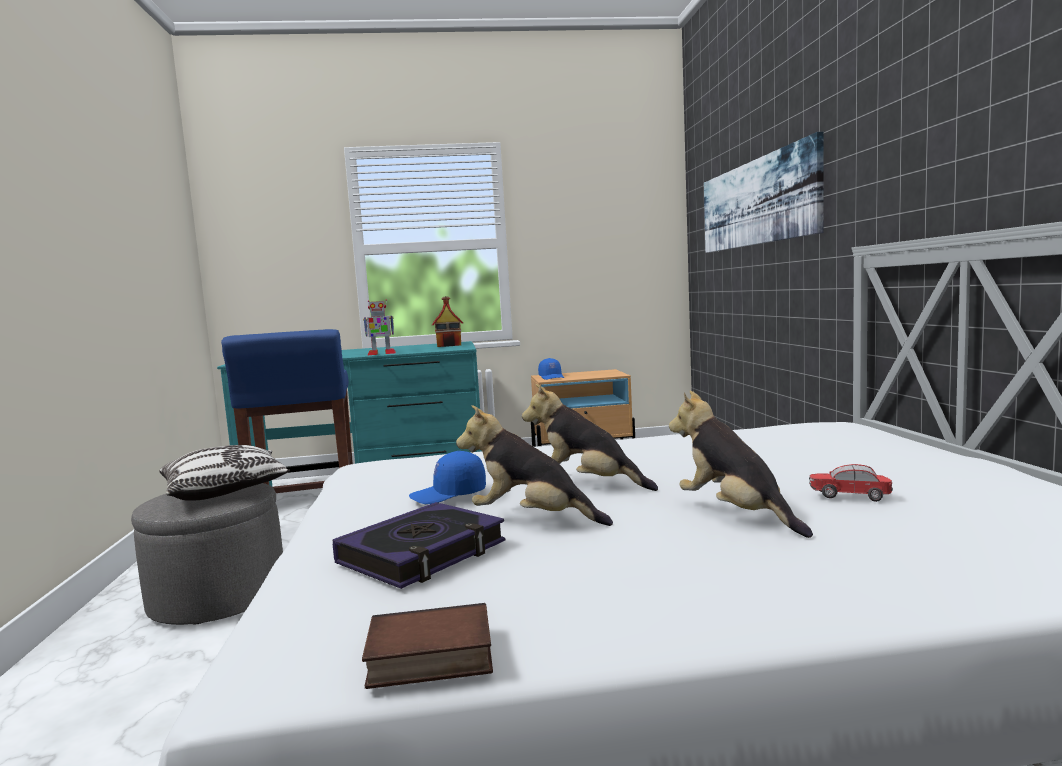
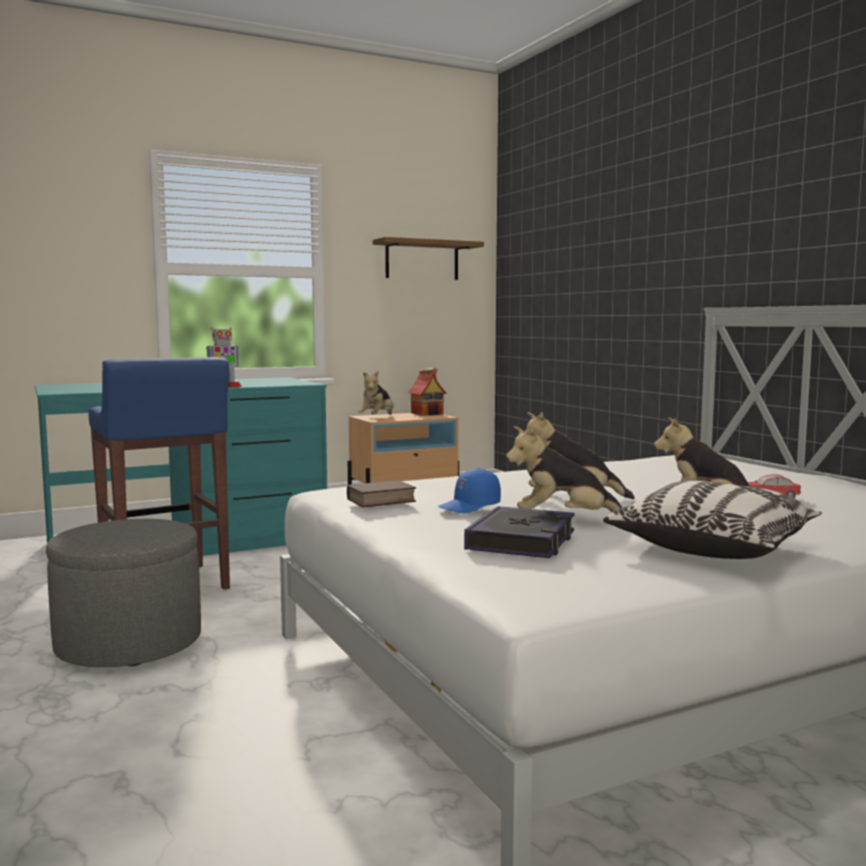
camera: 20 degrees left, 0 degrees up
(226, 491) = (142, 526): pillow -> pillow (712, 547)
(428, 659) = (635, 587): book -> book (381, 501)
(449, 345) = (278, 380): toy house -> toy house (428, 413)
(552, 377) = (377, 418): blue cap -> plush toy
(605, 223) = (422, 260): none -> shelf
(756, 203) = (591, 258): picture -> none

